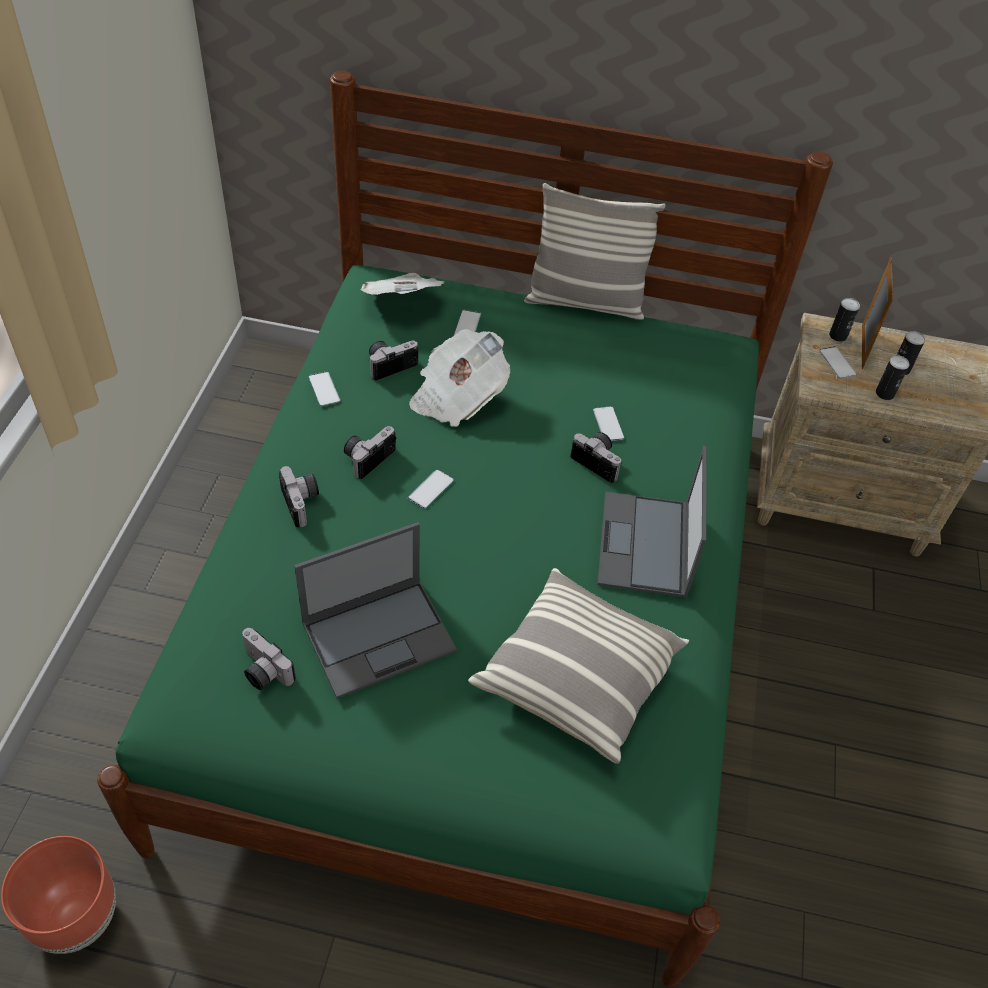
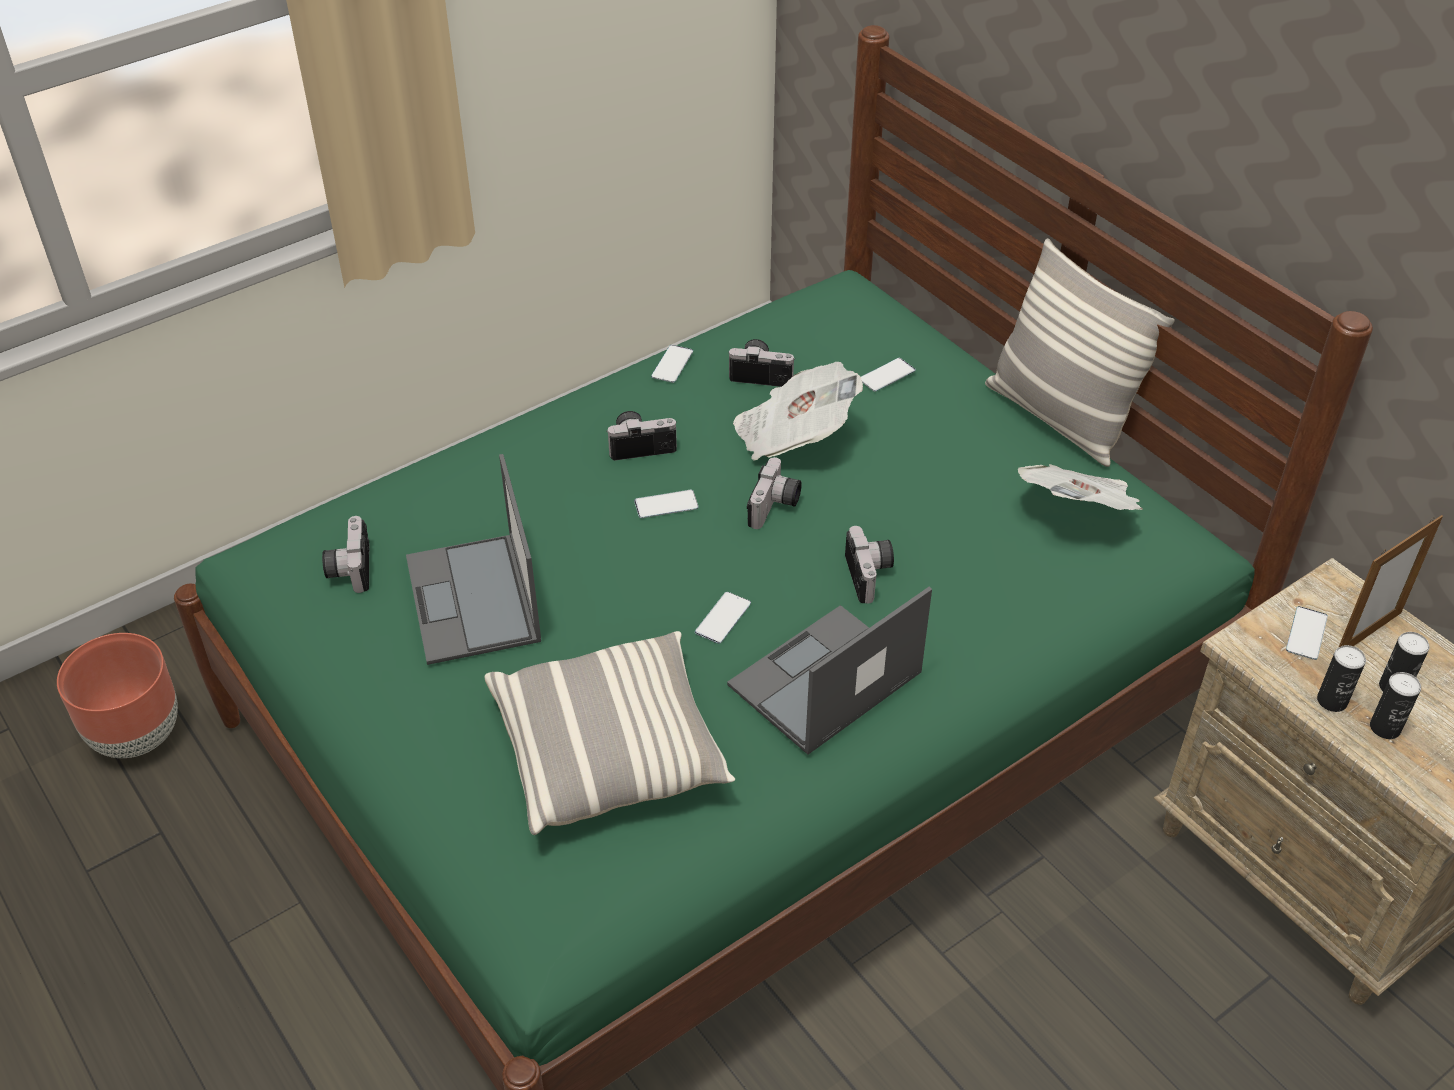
camera: 45 degrees right, 5 degrees down
(303, 503) = (538, 452): camera -> camera (775, 507)
(380, 635) = (474, 600): laptop -> laptop turned 60 degrees clockwise
(402, 302) = (847, 322): newspaper -> newspaper (1079, 511)
(608, 424) = (927, 546): phone -> phone (723, 618)
(838, 336) = (1347, 605): can -> can (1385, 728)

